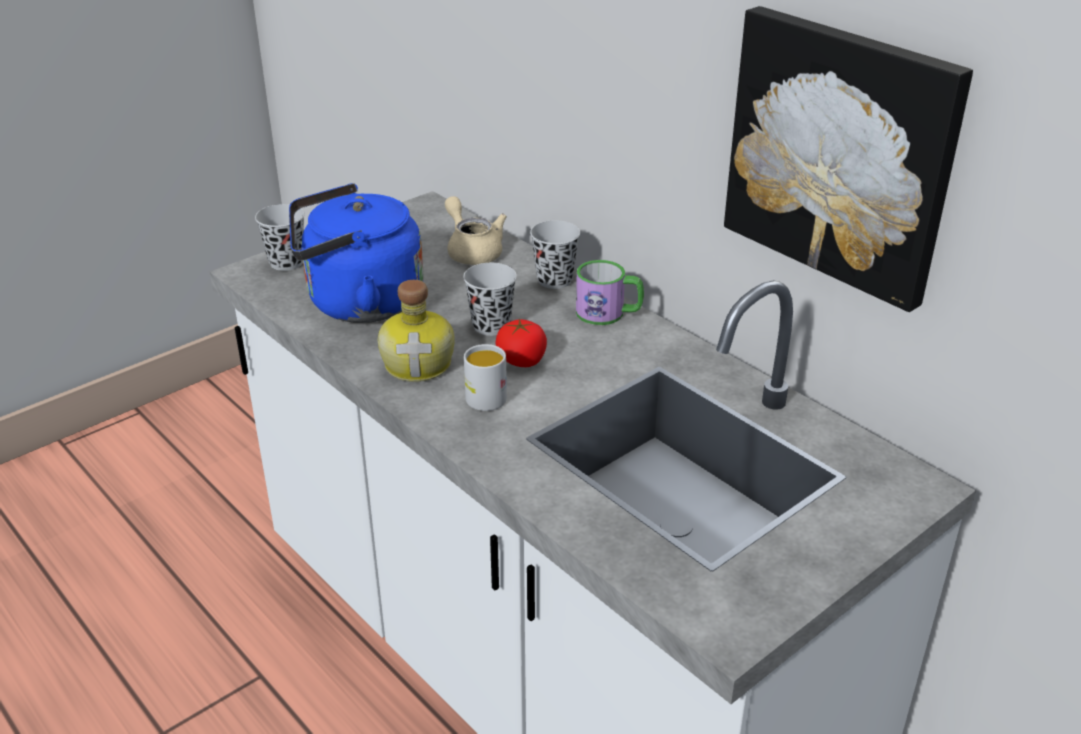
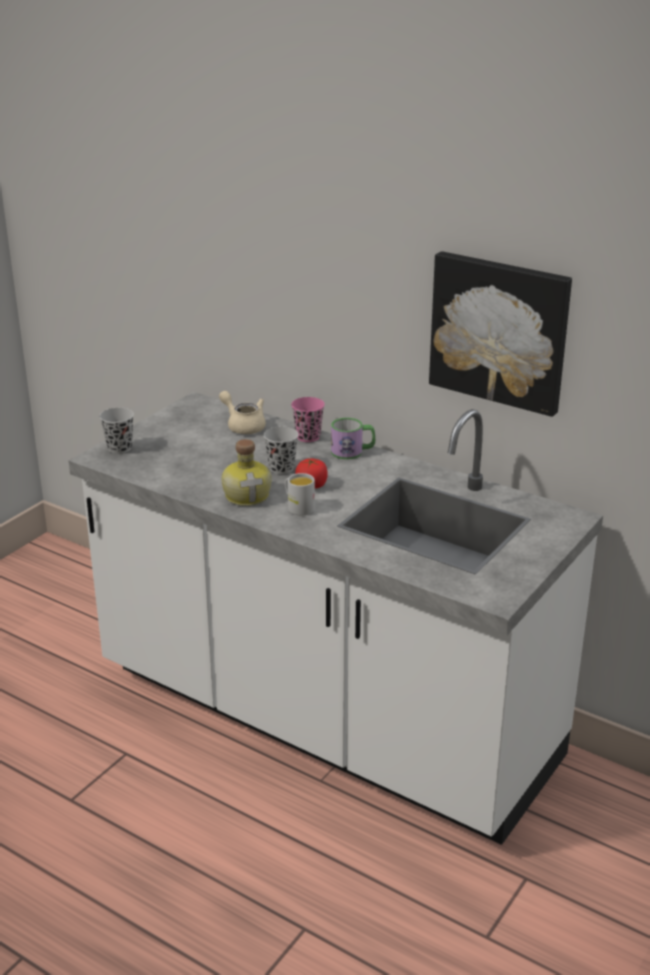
camera: 15 degrees left, 5 degrees down
(358, 303) = (185, 466): blue kettle -> none
(554, 280) = (308, 437): black cup -> pink cup

